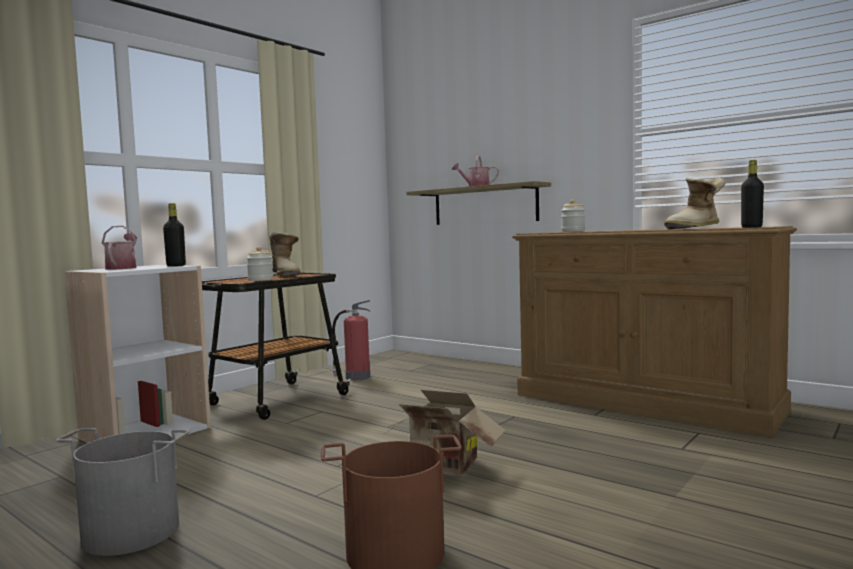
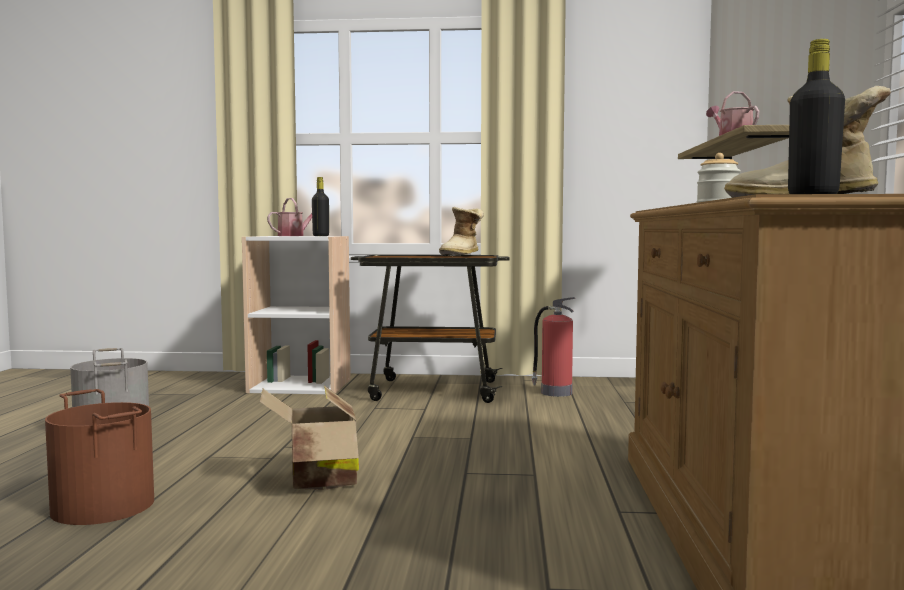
camera: 55 degrees right, 0 degrees up
(260, 280) = (398, 256): jar -> none

